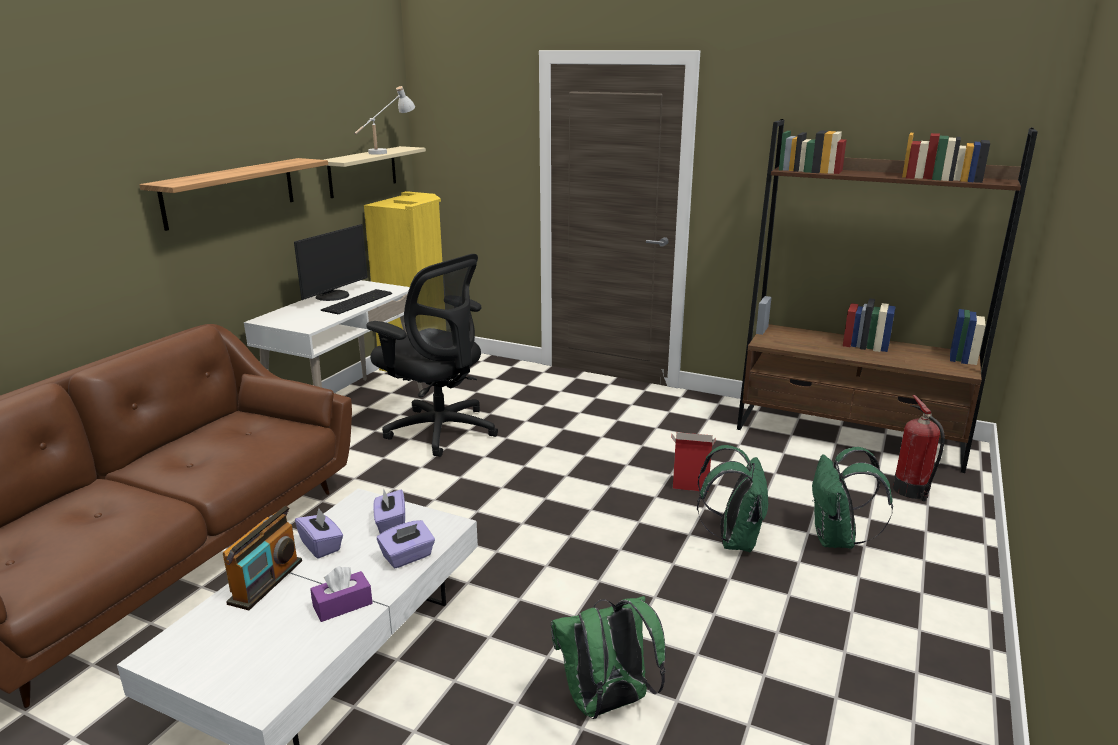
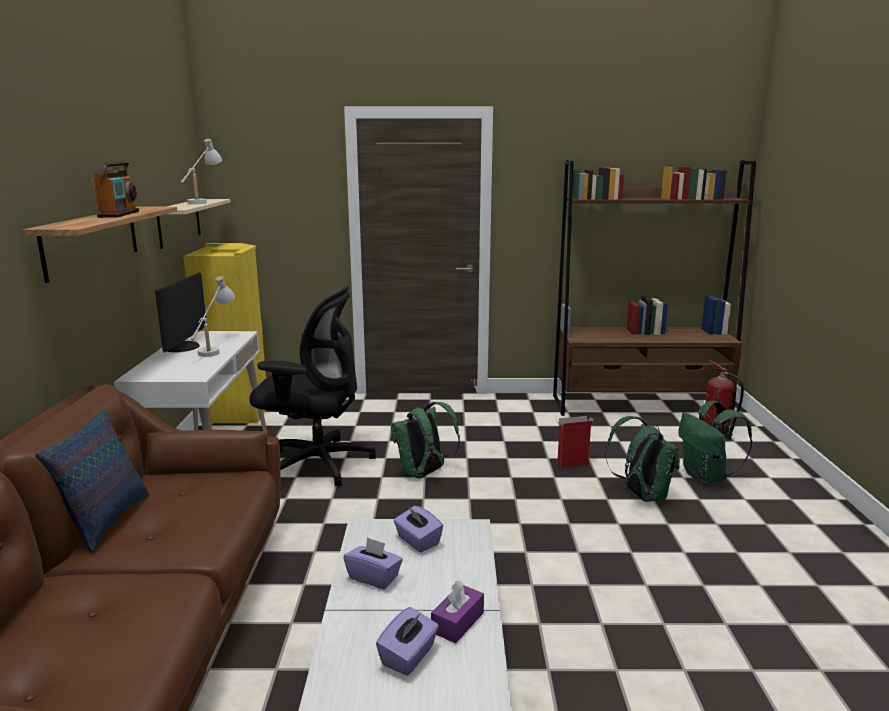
camera: 25 degrees left, 5 degrees down
(170, 445) = (107, 522): none -> blue pillow
(266, 582) = (357, 625): radio -> radio (119, 214)
(355, 302) = (215, 349): keyboard -> white table lamp
(407, 557) = (467, 564): purple tissue box -> purple tissue box (409, 656)
(607, 704) = (682, 644): green backpack -> green backpack (423, 473)

